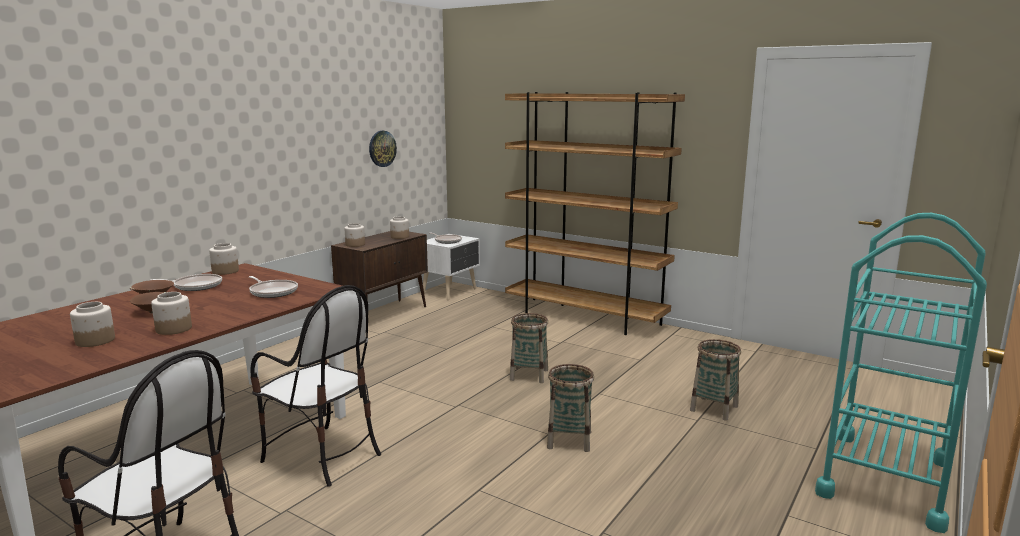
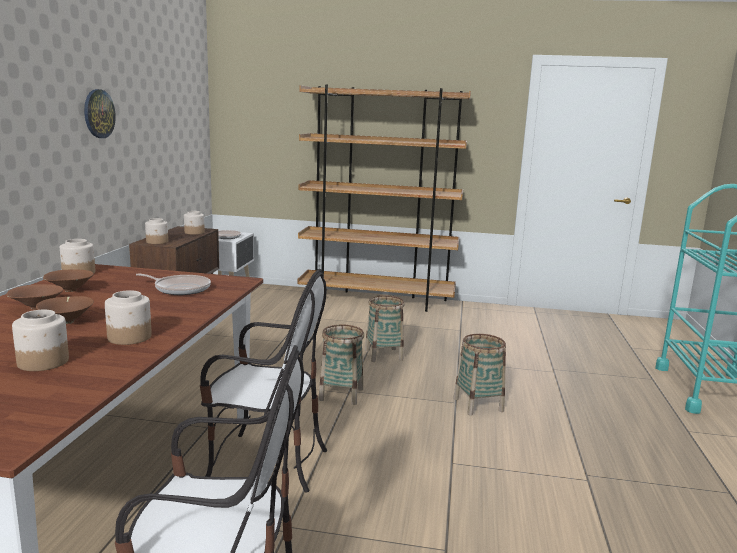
camera: 25 degrees left, 0 degrees up
(195, 286) = (69, 291): frying pan -> brown bowl
(382, 148) = (165, 138): wall clock -> wall clock (98, 113)
(714, 408) = (555, 361): basket -> basket (341, 394)

